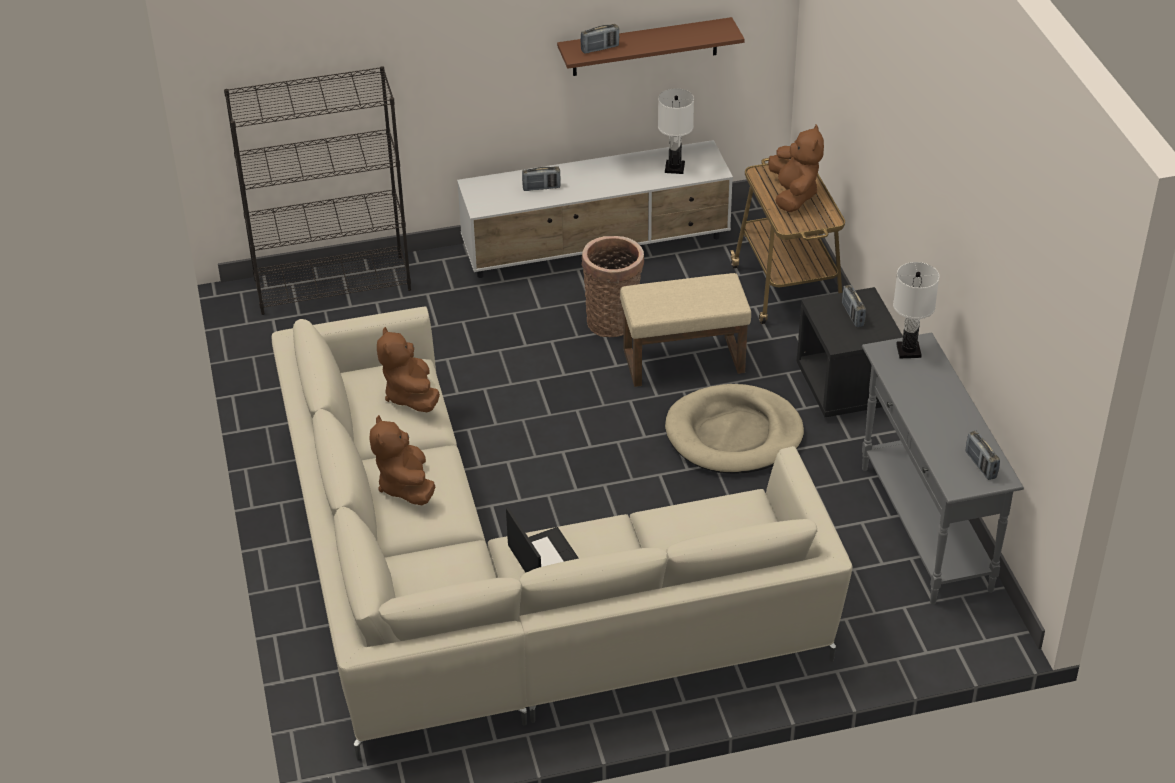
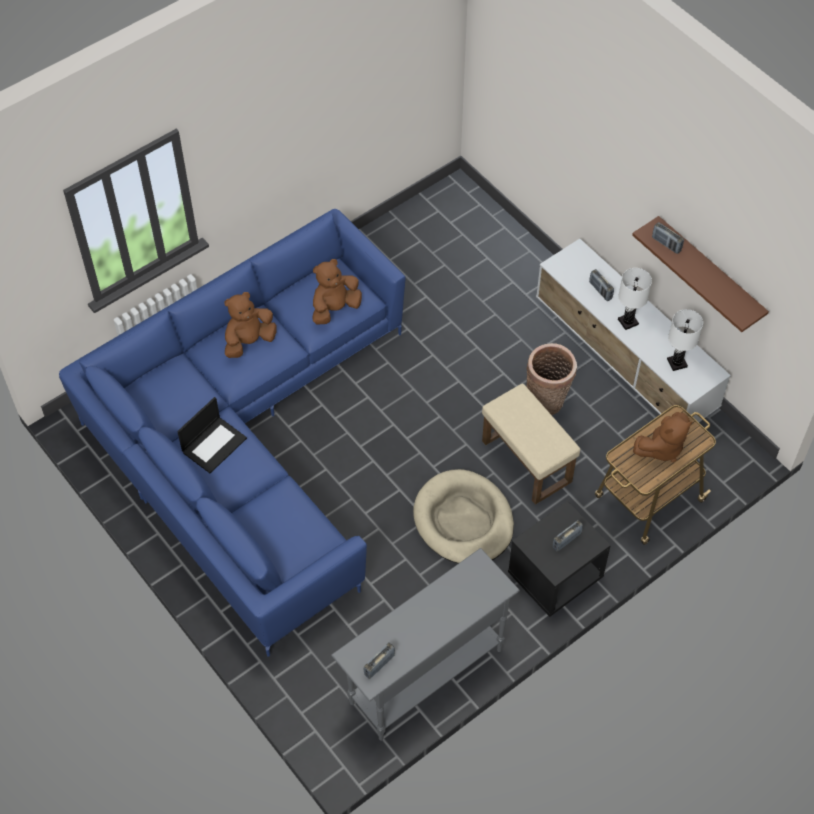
camera: 65 degrees right, 15 degrees up
(333, 284) = (492, 226): black bookcase -> none
(501, 592) = (246, 441): beige sofa -> blue sofa
(909, 350) = (488, 580): white table lamp -> white table lamp (628, 322)

